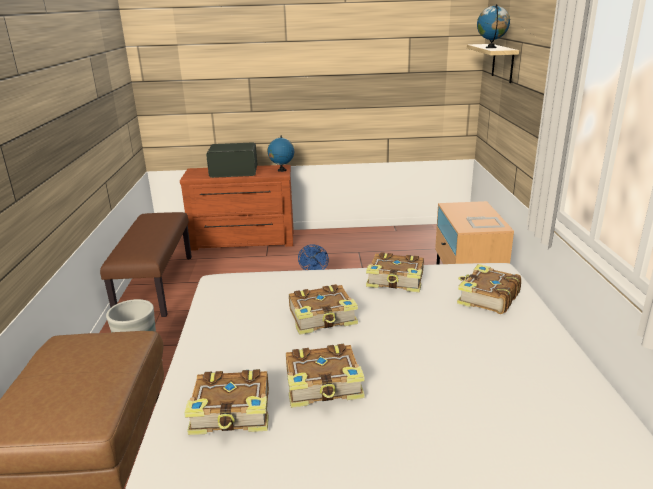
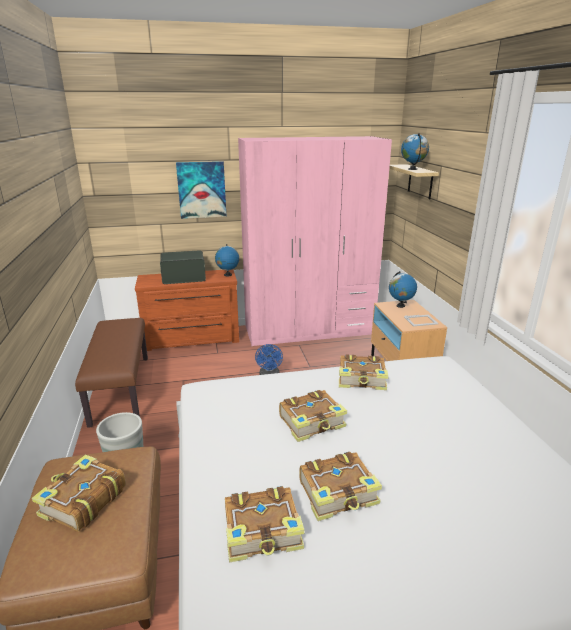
camera: 10 degrees left, 0 degrees up
(255, 75) = (201, 190): none -> picture
(375, 237) = (309, 330): none -> pink wardrobe
(467, 207) = (400, 306): none -> globe
(487, 298) = (444, 392): book -> book (82, 501)

